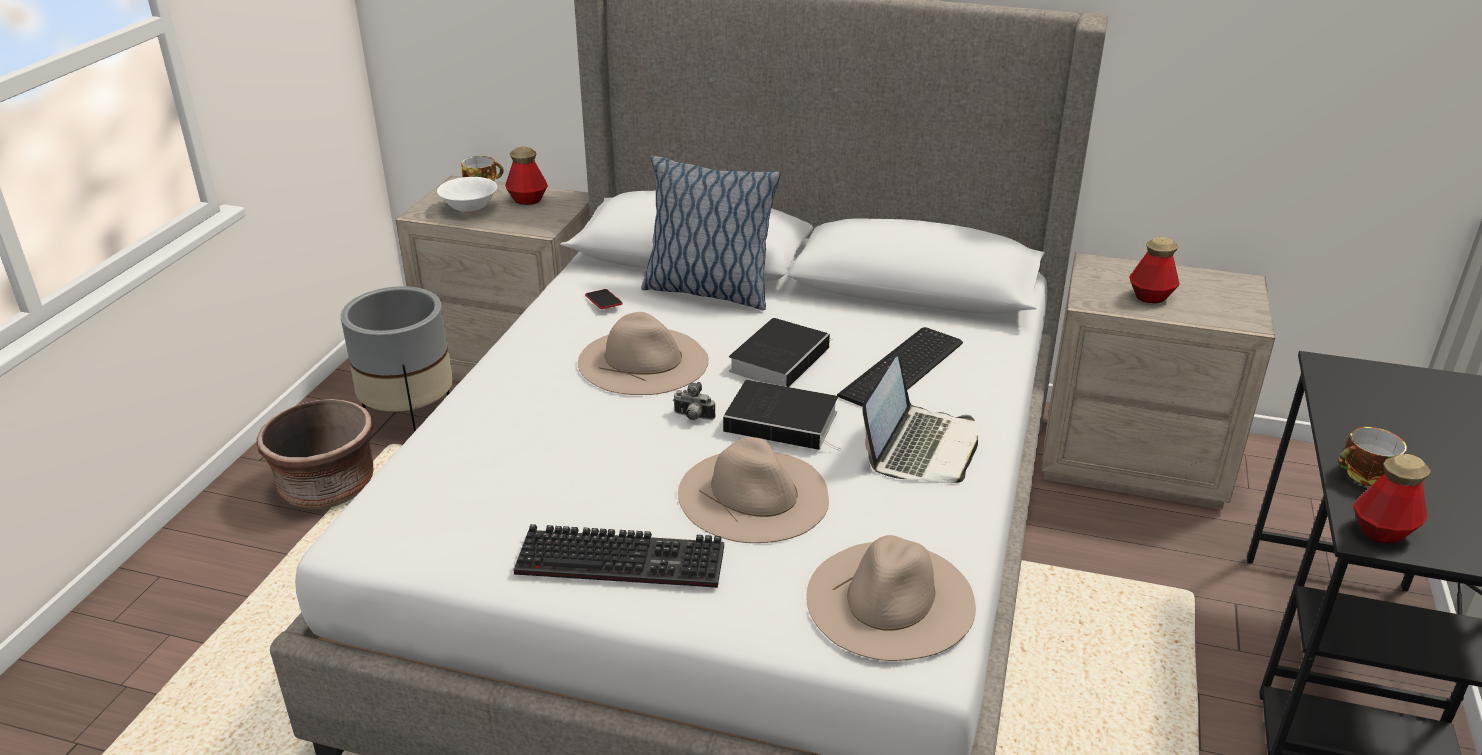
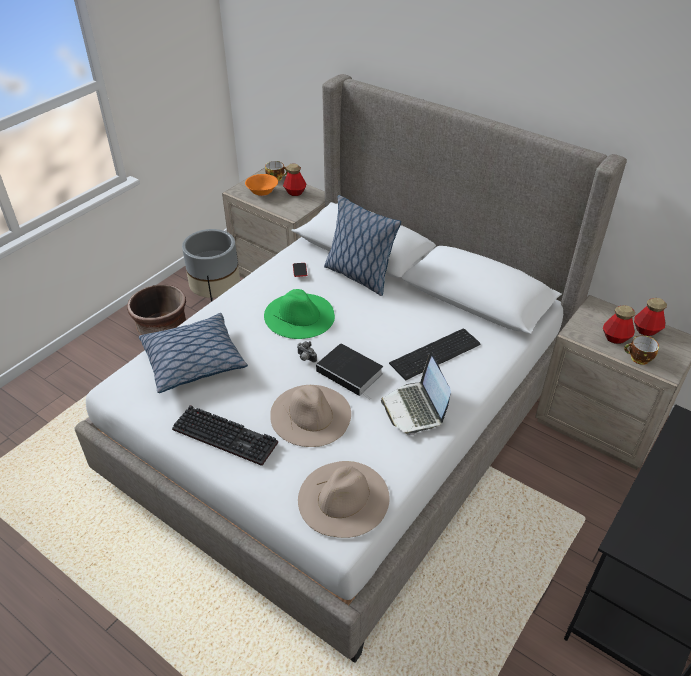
camera: 20 degrees right, 10 degrees up
(469, 208) = (262, 192): white bowl -> orange bowl
(492, 462) = (194, 361): none -> pillow
(643, 361) = (299, 315): beige hat -> green hat
(780, 358) = (372, 330): book -> none
(921, 448) = (415, 409): laptop -> laptop turned 120 degrees clockwise
(1364, 476) = (652, 503): cup -> cup (638, 359)
(1382, 531) = (636, 543): bottle -> bottle (646, 330)

